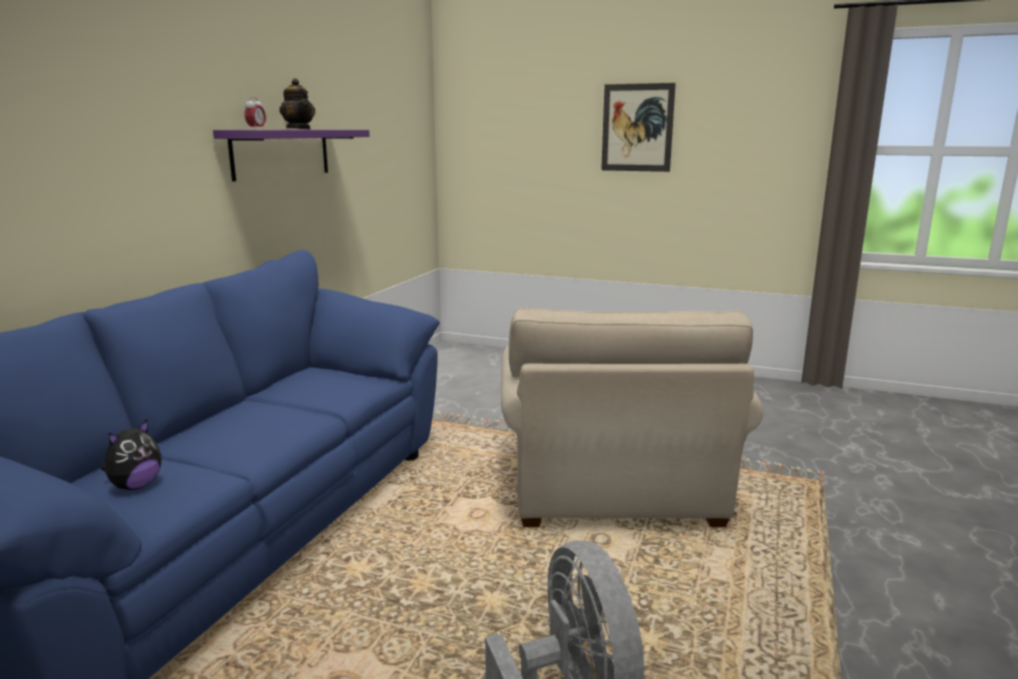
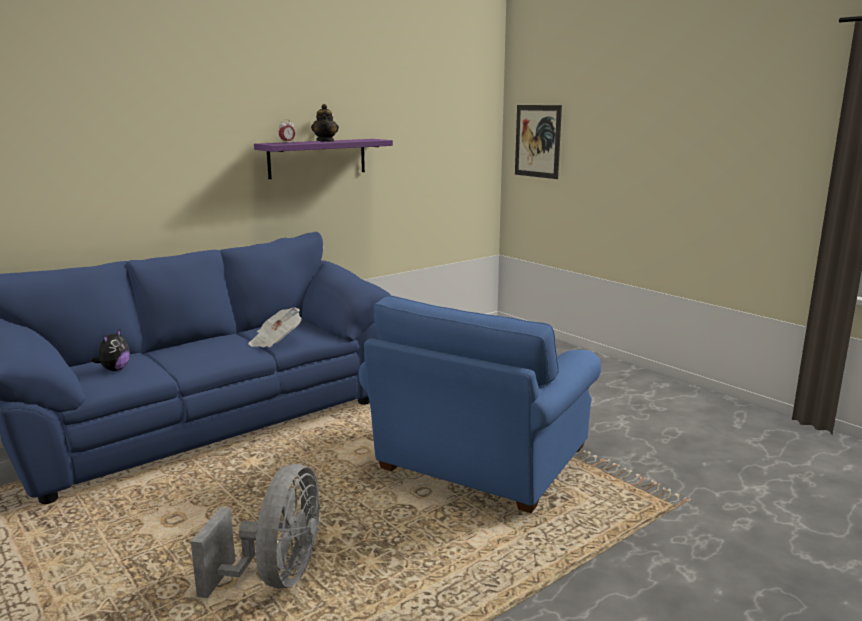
camera: 30 degrees right, 0 degrees up
(135, 486) = (115, 369): plush toy -> plush toy turned 45 degrees counterclockwise
(323, 398) = (275, 341): none -> newspaper
(612, 488) = (481, 461): beige armchair -> blue armchair
(637, 128) = (657, 139): picture -> picture (537, 141)

